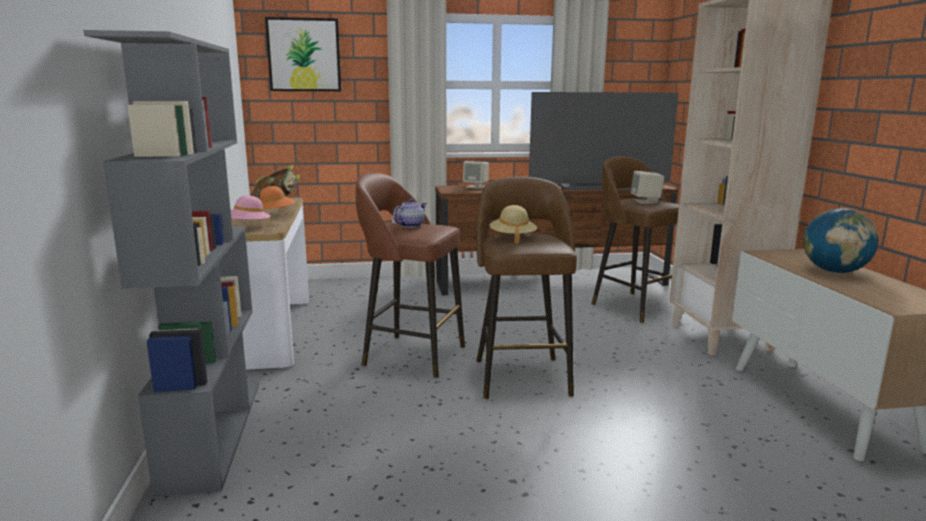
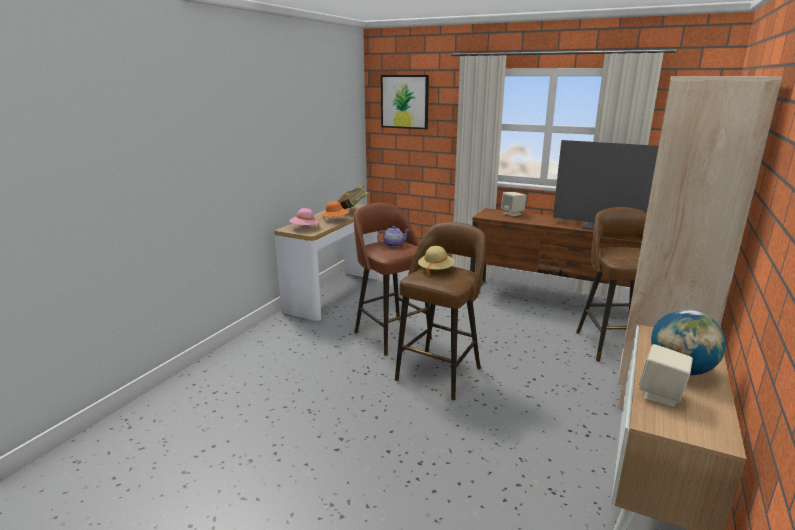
camera: 35 degrees right, 5 degrees up
(213, 431) = (241, 348): grey bookcase -> none
(646, 201) = (629, 254): beige speaker -> beige speaker (661, 395)

